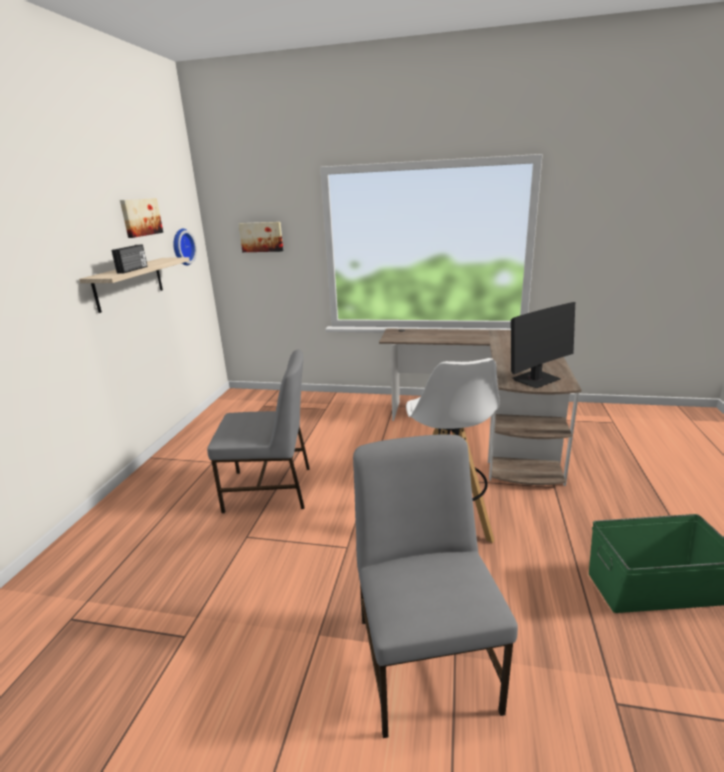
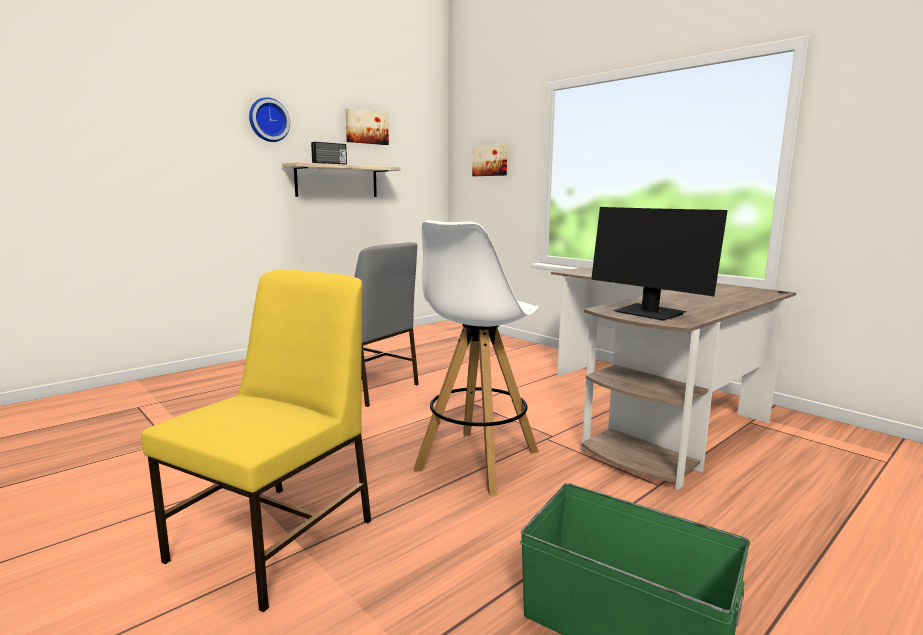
camera: 35 degrees right, 10 degrees down
(182, 247) = (413, 164): wall clock -> wall clock (268, 120)
(426, 659) = (277, 538): grey chair -> yellow chair
(536, 379) = (649, 313): monitor -> monitor turned 45 degrees clockwise

